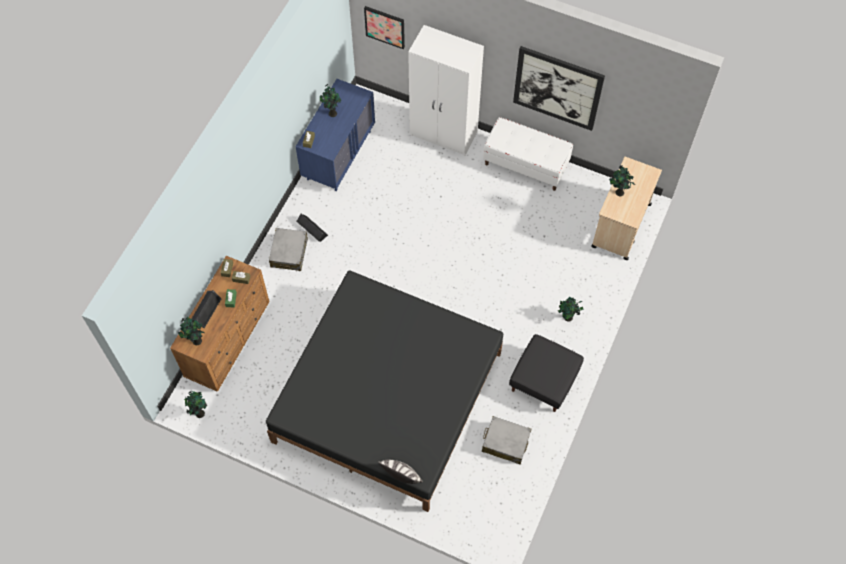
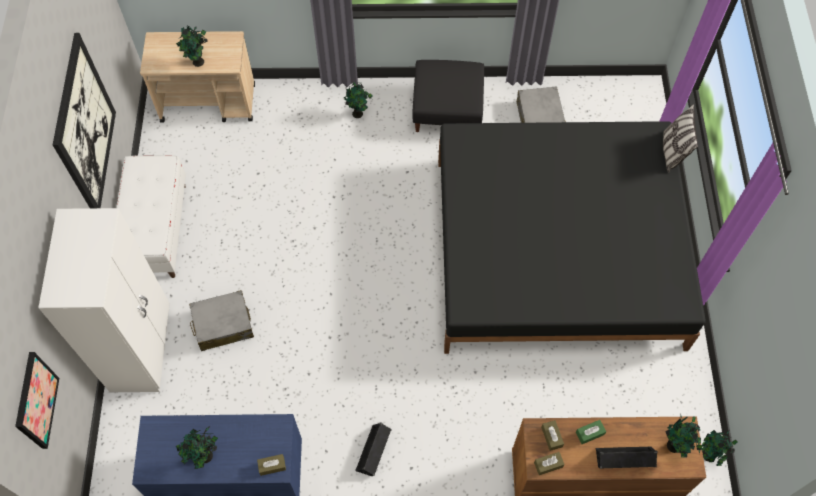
camera: 115 degrees left, 0 degrees up
(289, 253) = (425, 463): grey suitcase -> grey suitcase (223, 325)

